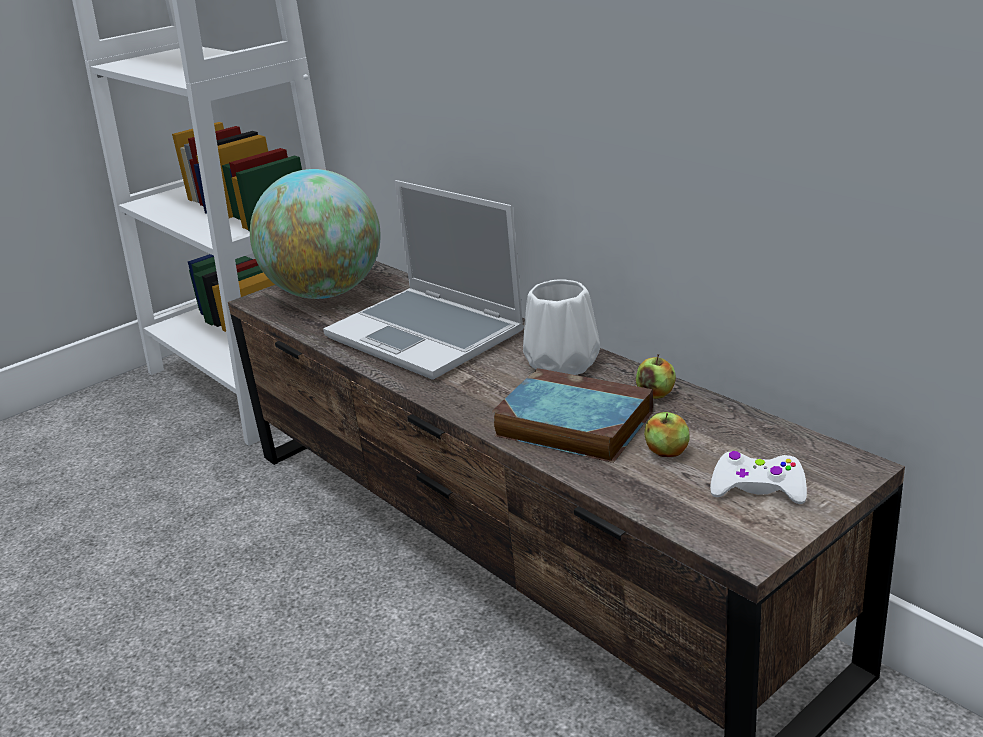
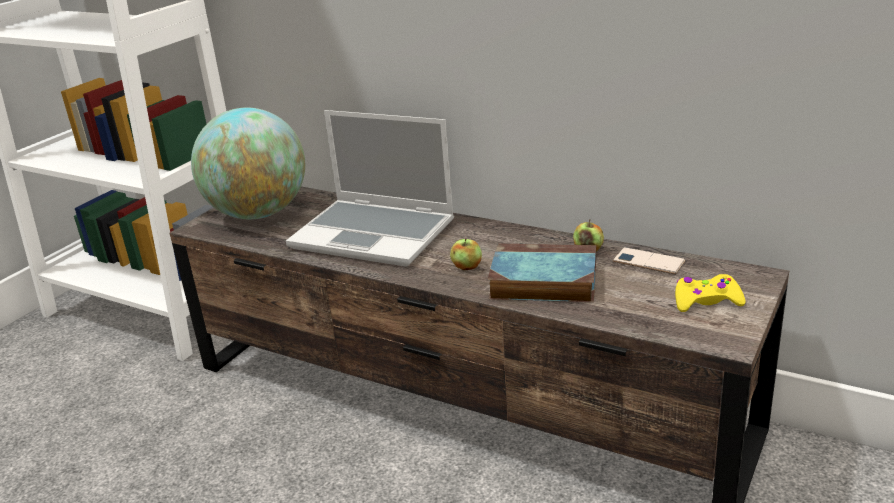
camera: 20 degrees left, 0 degrees up
(560, 365) = (500, 240): white vase -> none
(667, 452) = (626, 288): apple -> apple (466, 267)
(721, 421) = (648, 261): none -> phone
(758, 488) = (706, 301): white game controller -> yellow game controller

